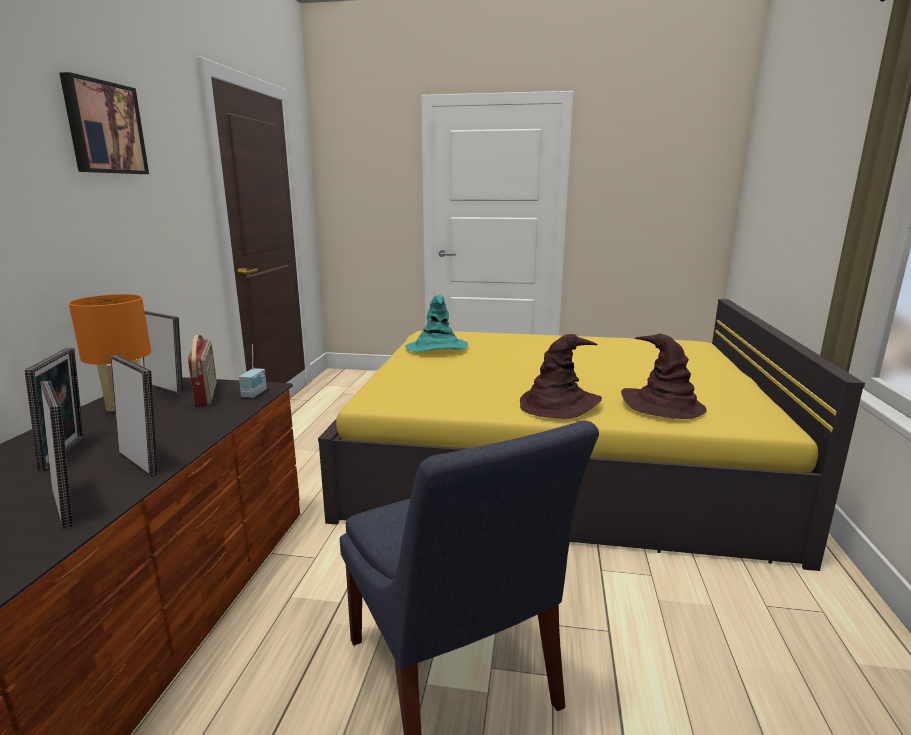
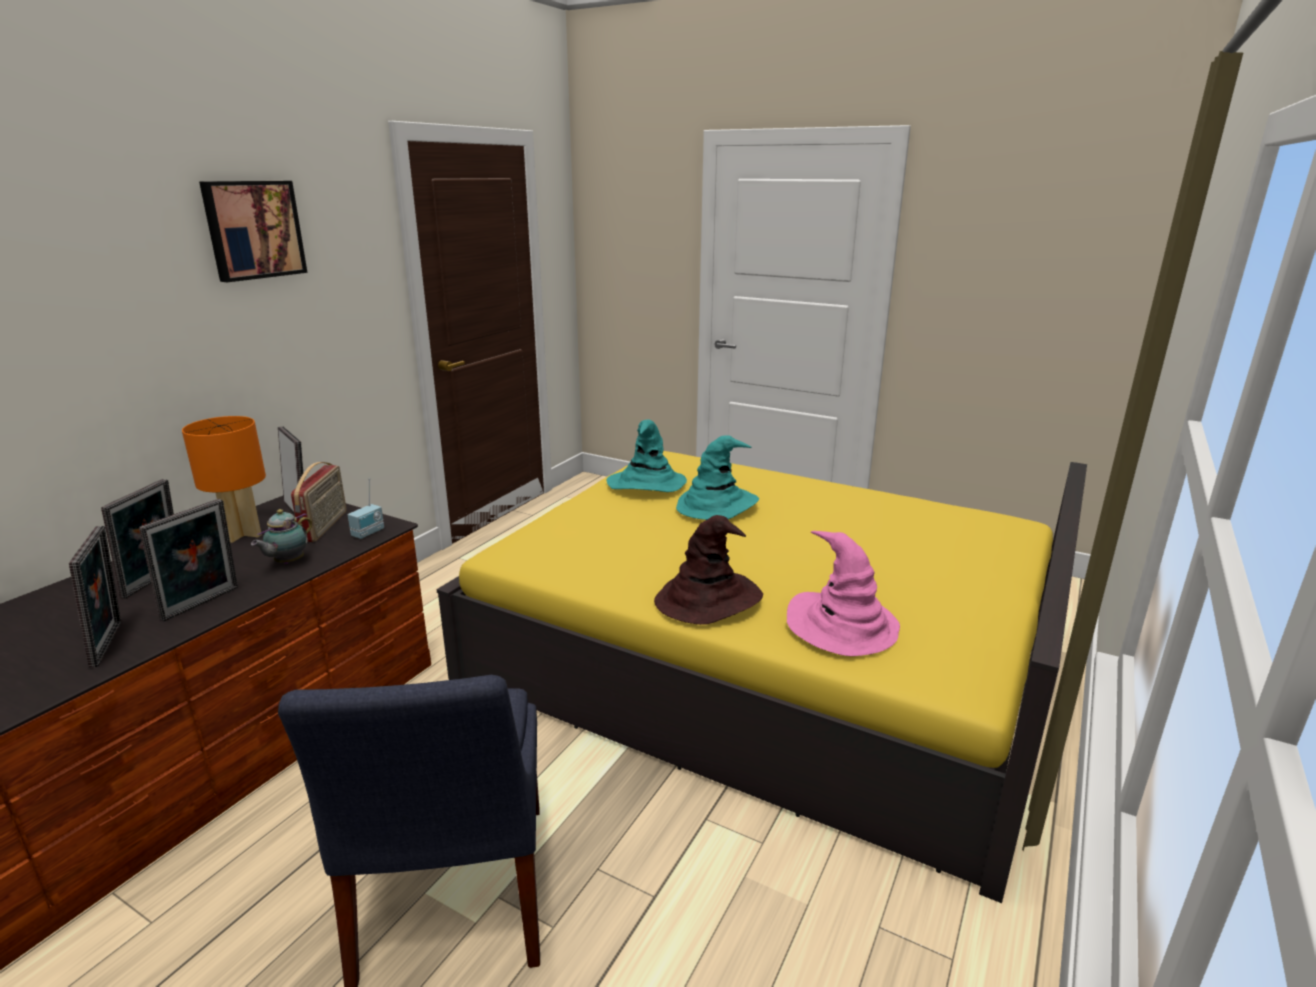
camera: 20 degrees right, 5 degrees up
(143, 461) = (203, 604): picture frame -> picture frame turned 60 degrees clockwise
(198, 422) = (287, 562): none -> teapot
(501, 353) = (716, 505): none -> turquoise hat
(662, 405) = (843, 626): brown hat -> pink hat

